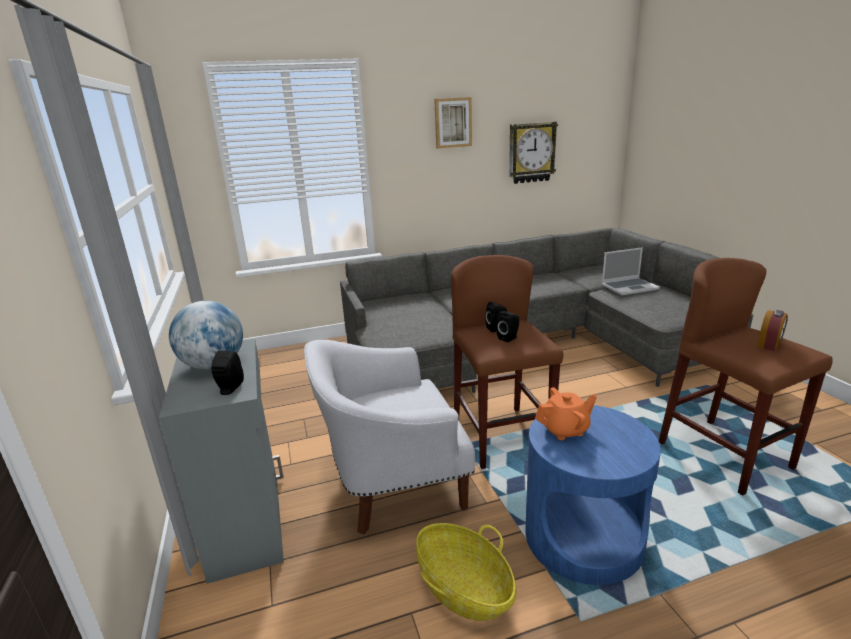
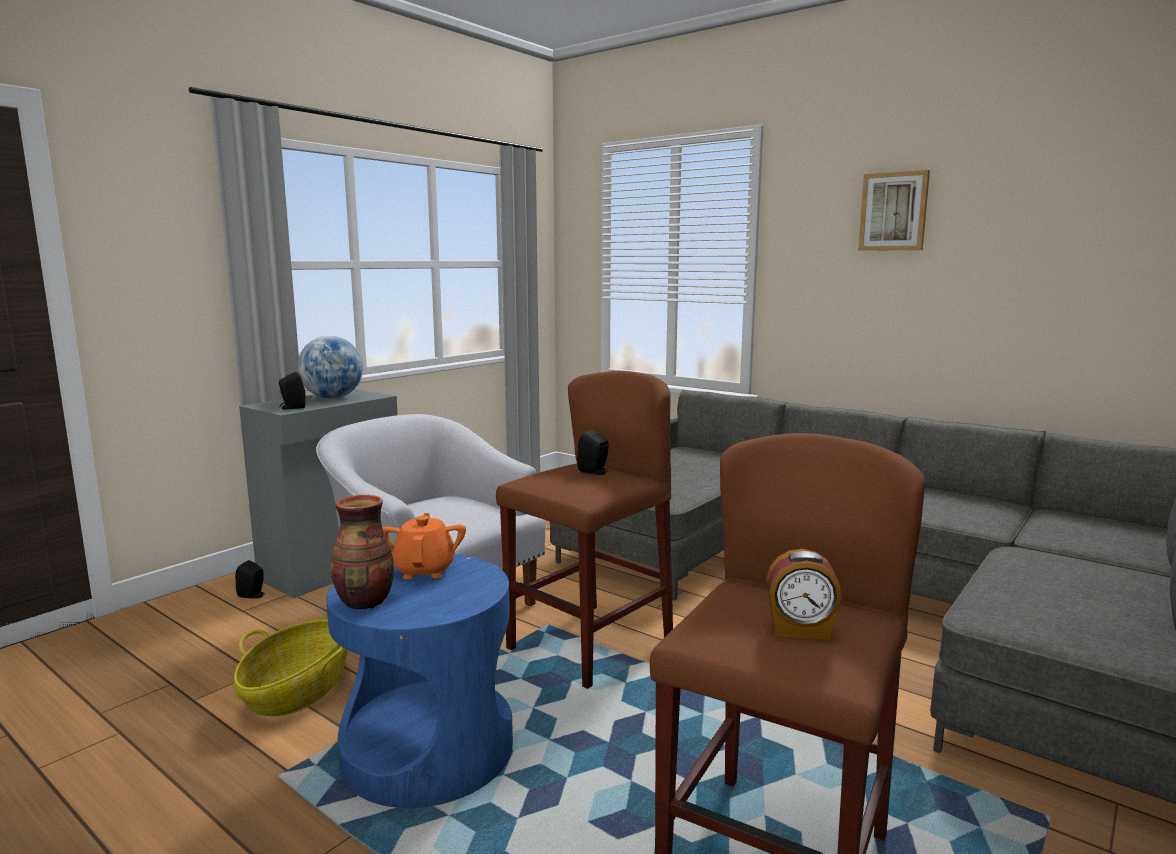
camera: 55 degrees right, 10 degrees down
(509, 338) = (573, 480): black speaker -> black speaker (253, 595)
(531, 152) = (1055, 271): wall clock -> none
(565, 430) = (425, 570): orange teapot -> orange teapot turned 135 degrees counterclockwise
(611, 462) = (365, 602): none -> vase
(629, 287) = (1091, 564): laptop -> none

